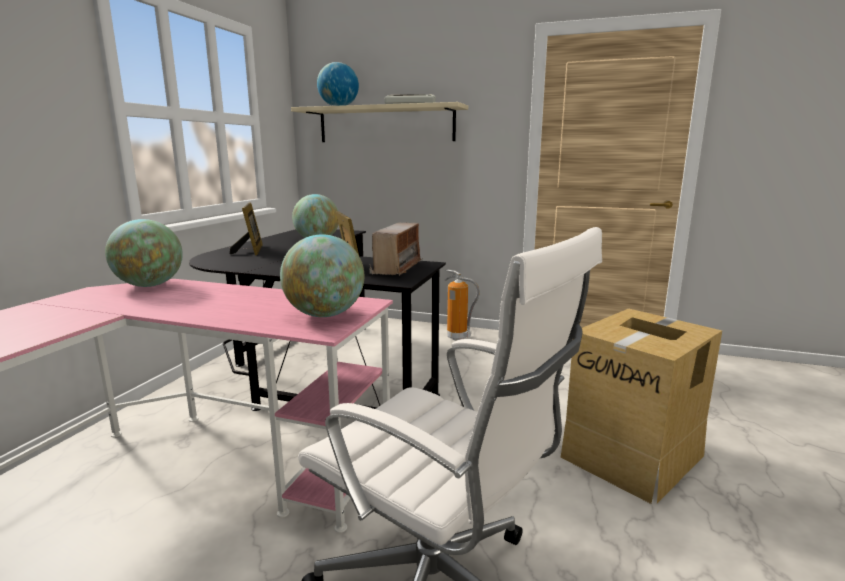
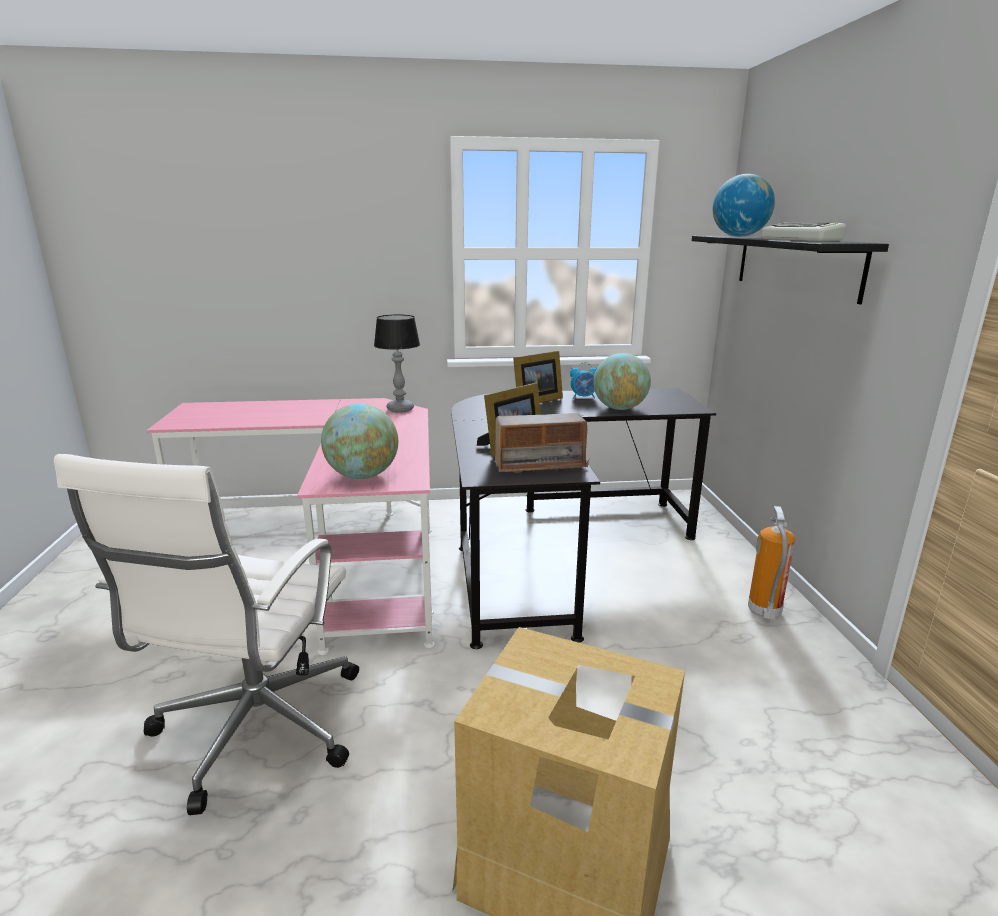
camera: 65 degrees right, 5 degrees up
(150, 285) = (401, 409): globe -> table lamp
(273, 242) = (583, 397): none -> alarm clock
(385, 124) = (795, 265): beige shelf -> black shelf

